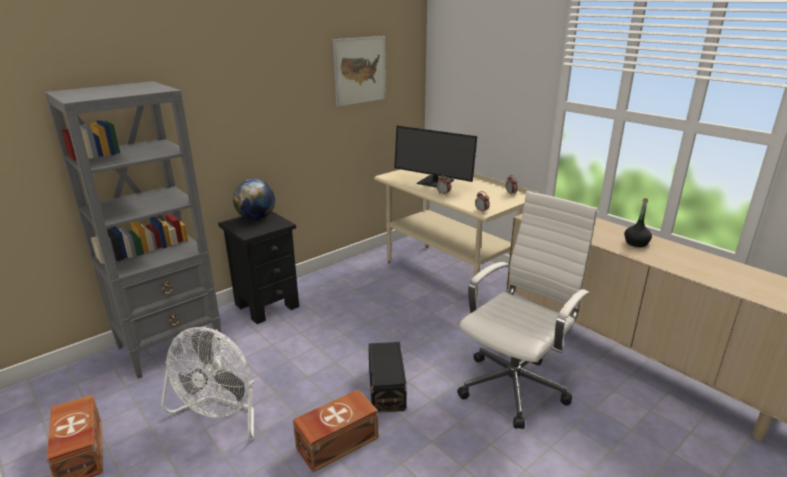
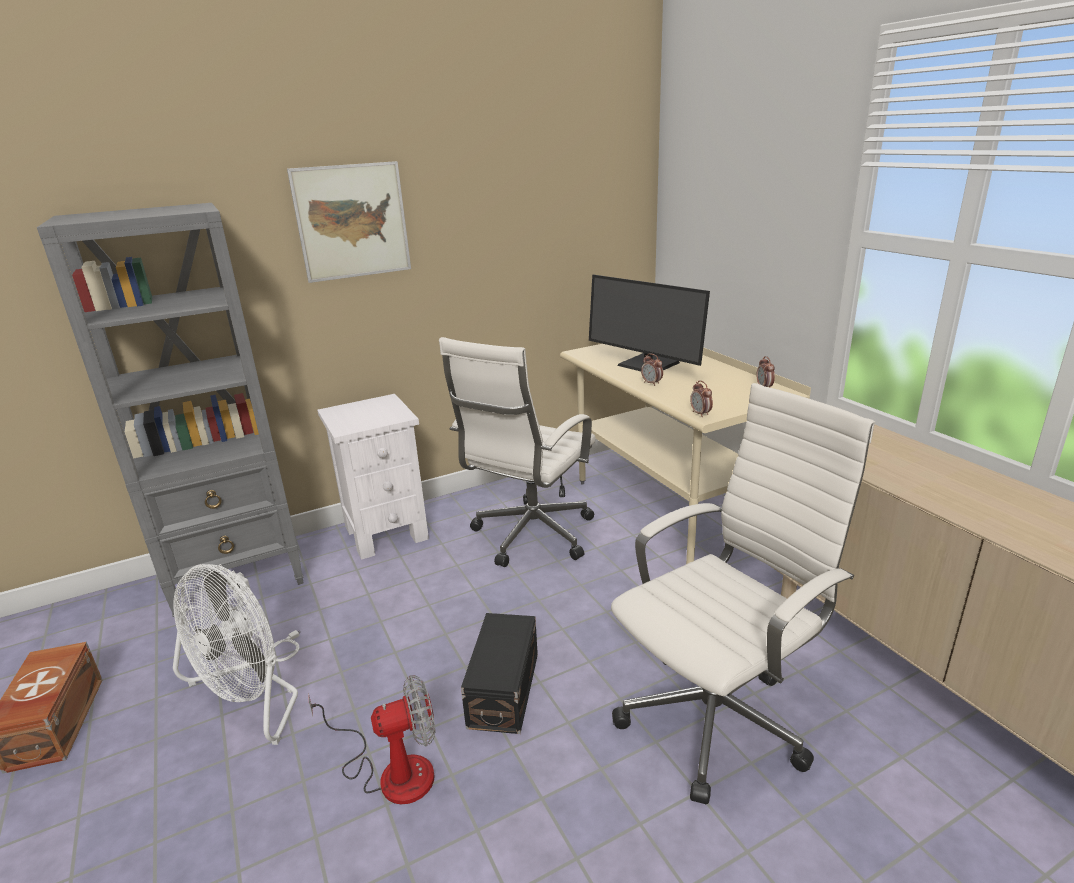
camera: 15 degrees right, 0 degrees up
(256, 218) = (371, 406): globe -> none
(268, 305) = (387, 533): black nightstand -> white nightstand
(336, 442) = (392, 771): brown storage box -> fan
(360, 70) = (543, 191): picture -> picture (352, 221)
(367, 299) = (530, 537): none -> white office chair
(636, 243) = (968, 490): black bottle -> none

